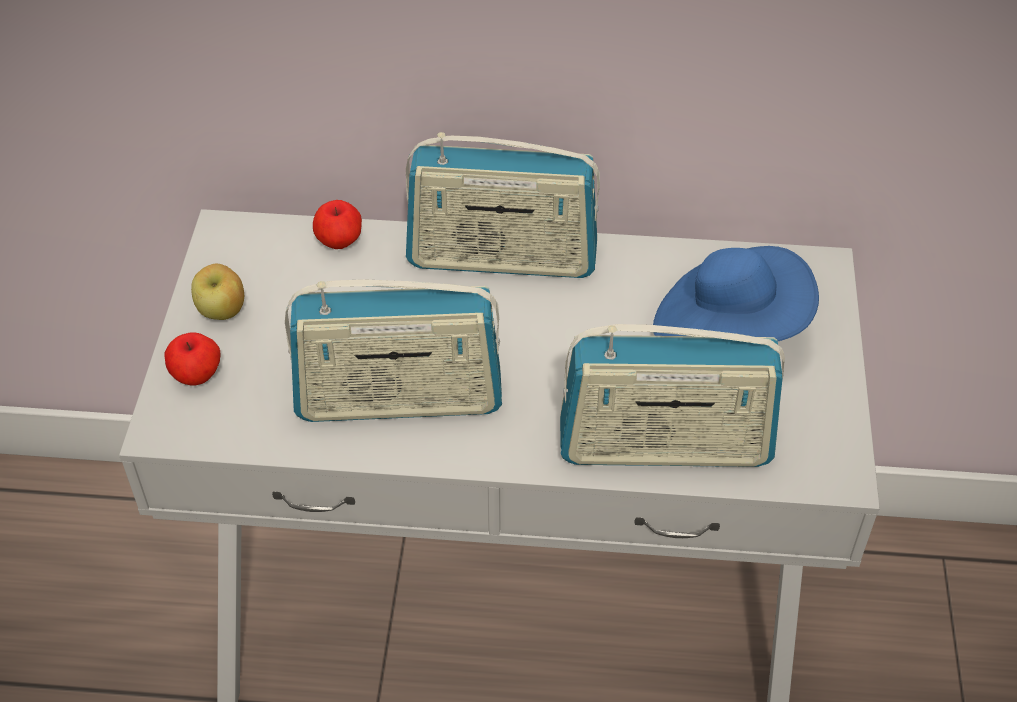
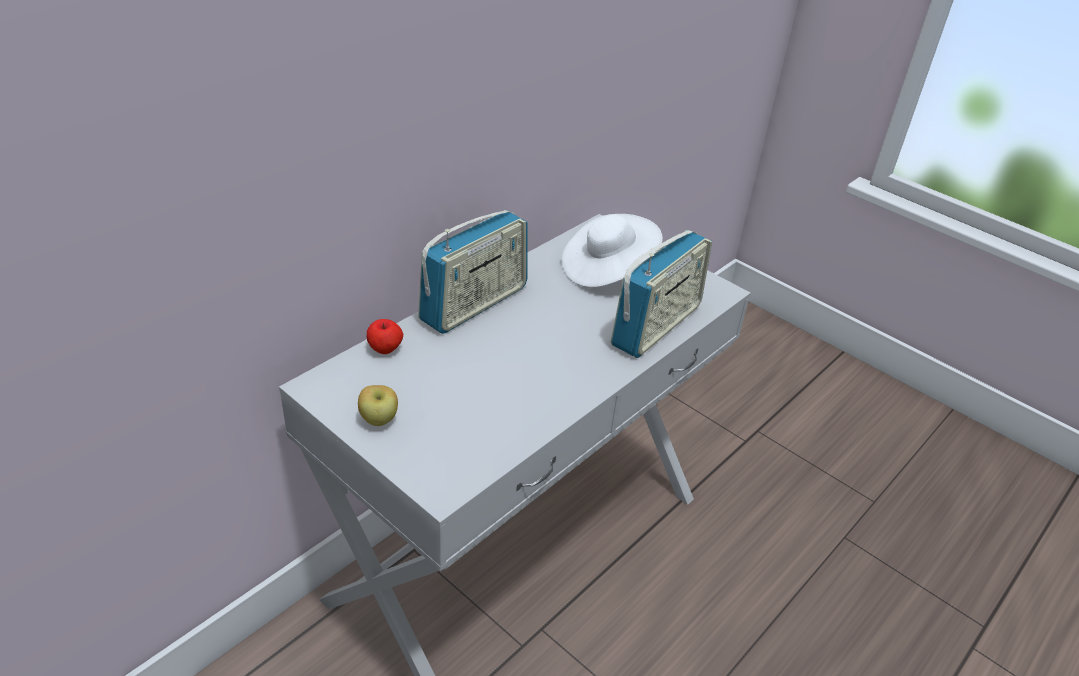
camera: 55 degrees left, 10 degrees down
(197, 375) = (416, 456): apple -> none
(399, 400) = (530, 390): radio -> none
(728, 329) = (607, 269): blue hat -> white hat

